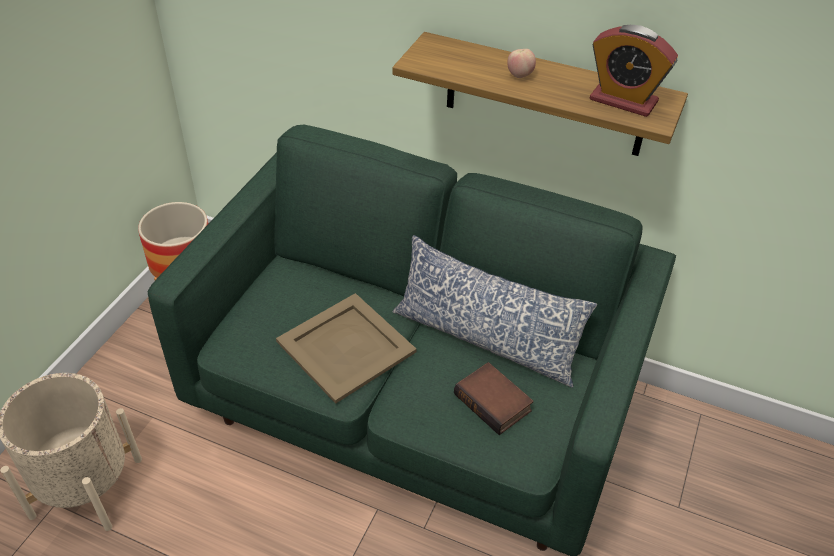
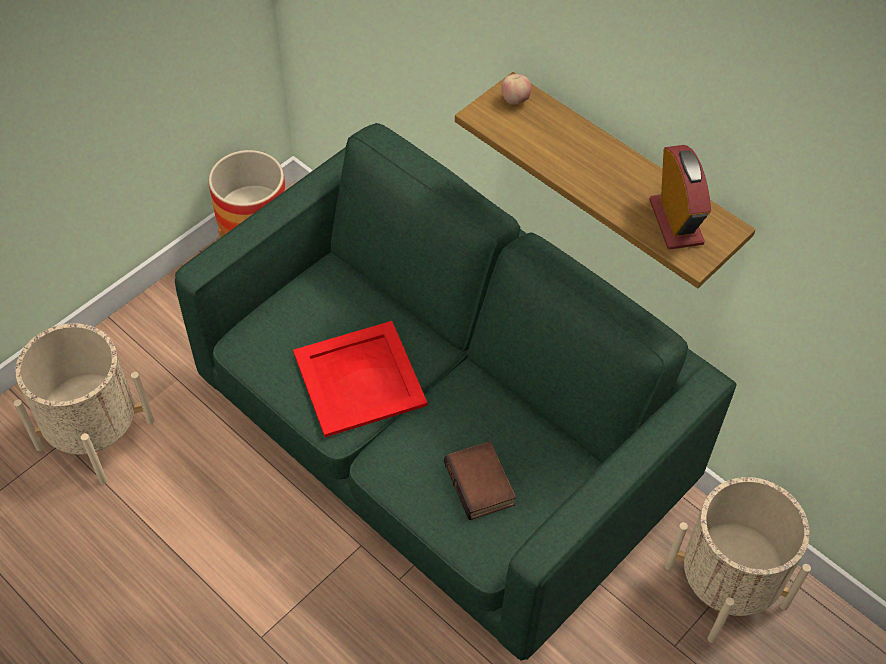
camera: 20 degrees right, 10 degrees up
(344, 346) = (358, 378): beige tray -> red tray
(485, 339) = (504, 412): pillow -> none
(520, 75) = (583, 160): apple -> apple (515, 100)
(623, 100) = (676, 222): alarm clock -> alarm clock turned 150 degrees counterclockwise
(692, 446) = (725, 586): none -> beige planter

